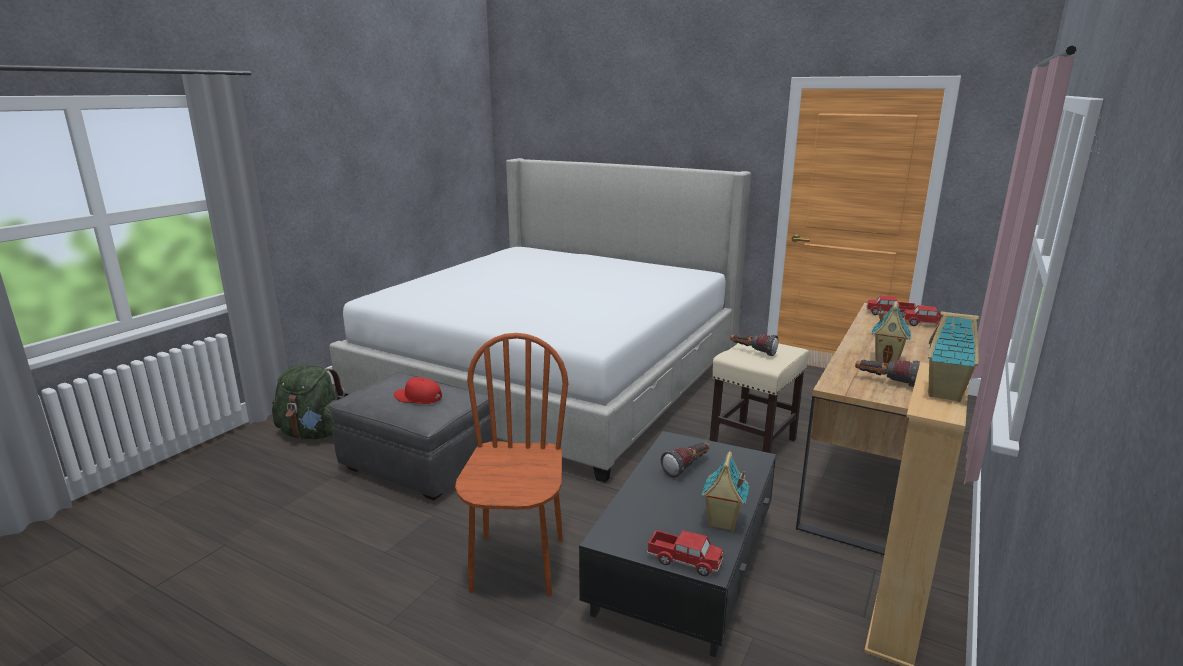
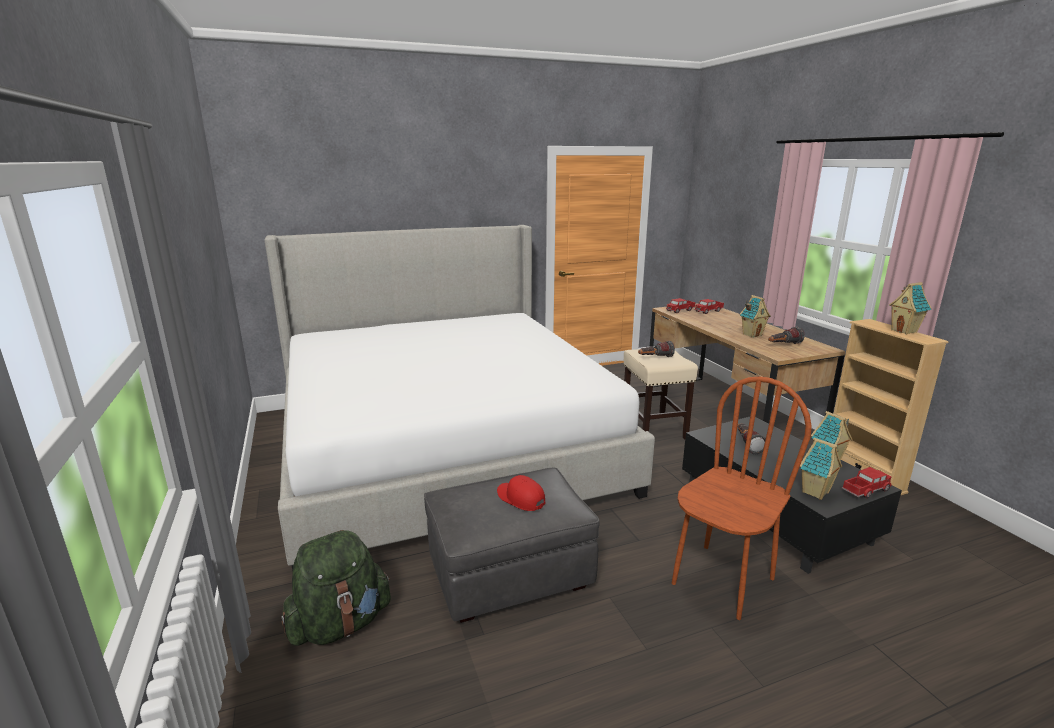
camera: 50 degrees left, 0 degrees up
(418, 398) = (520, 498): red cap -> red cap turned 75 degrees clockwise
(517, 564) = (722, 580): brown chair -> brown chair turned 90 degrees clockwise
(629, 529) = (816, 493): none -> toy house

